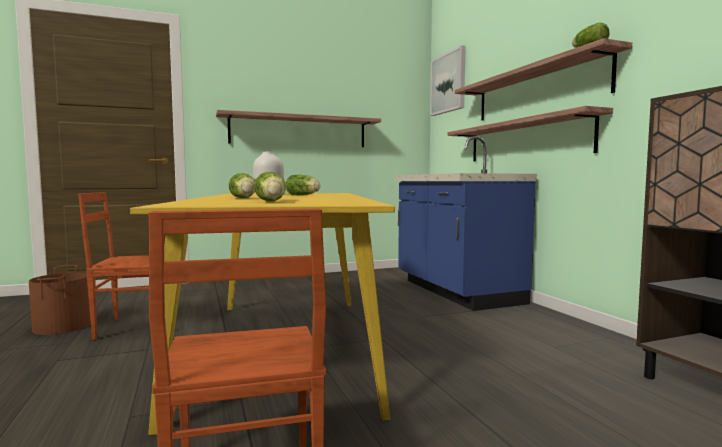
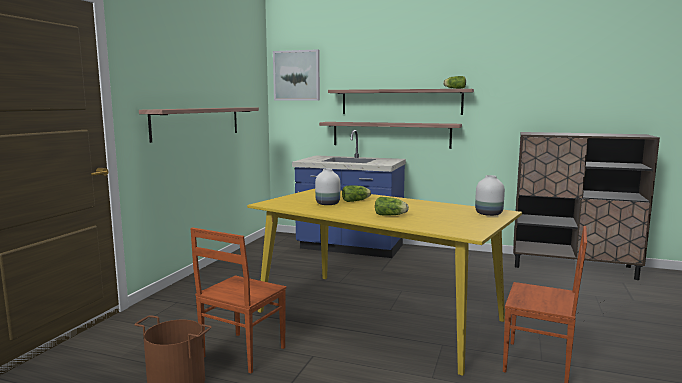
camera: 50 degrees left, 5 degrees up
(271, 201) = (452, 217): lettuce -> none
(330, 203) = (489, 214): none -> white vase

